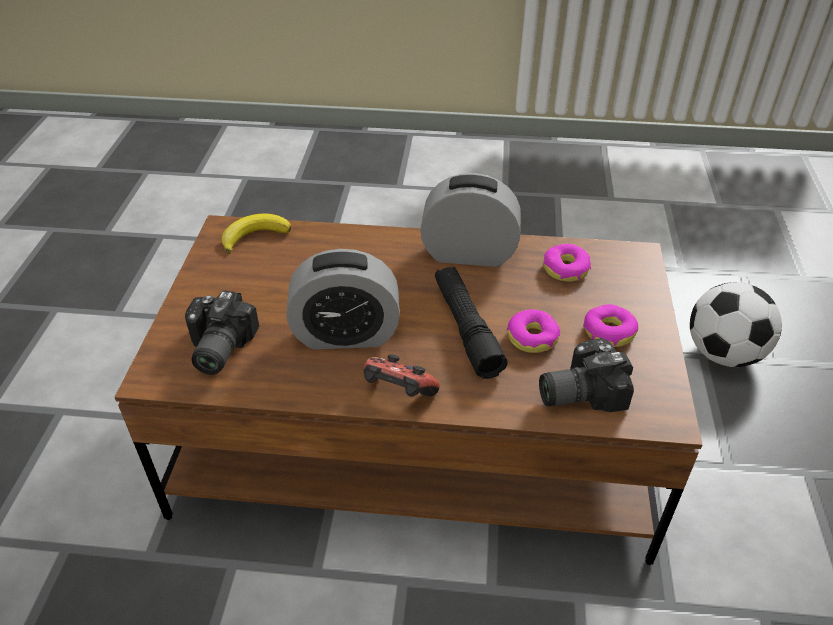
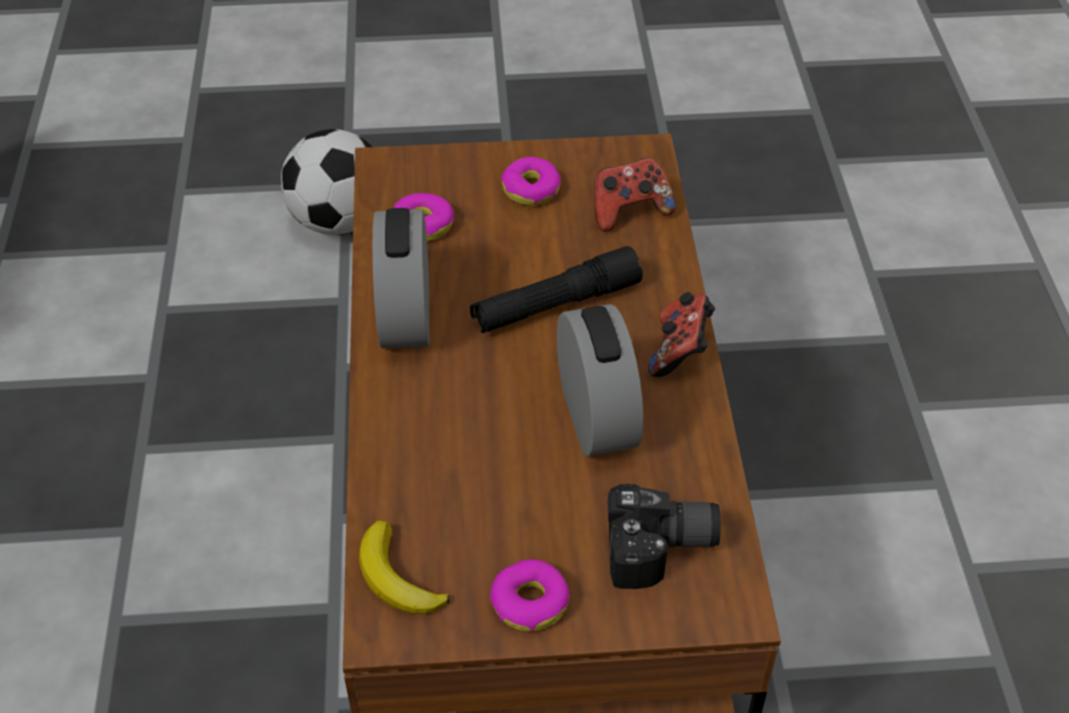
camera: 100 degrees left, 5 degrees up
(532, 337) = (556, 248): donut -> donut (529, 602)
(578, 391) = (629, 211): camera -> game controller

